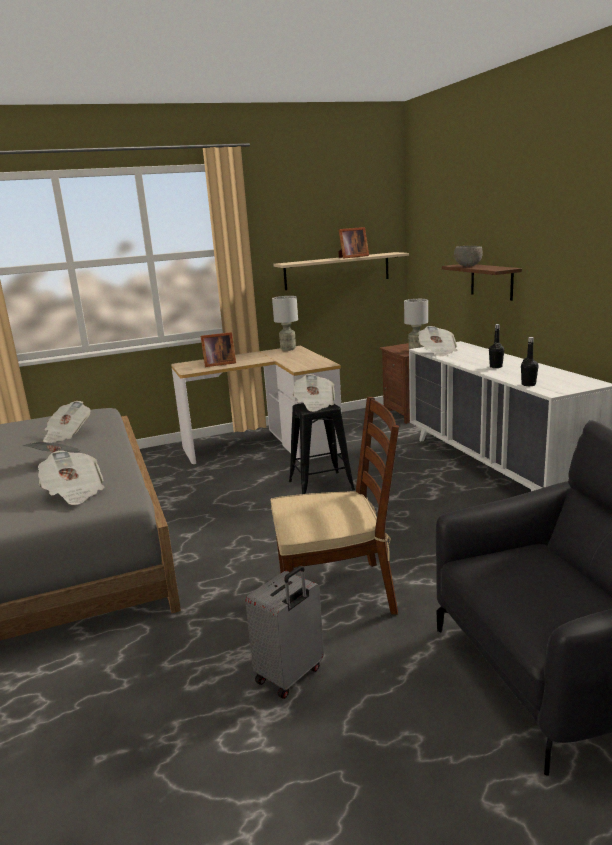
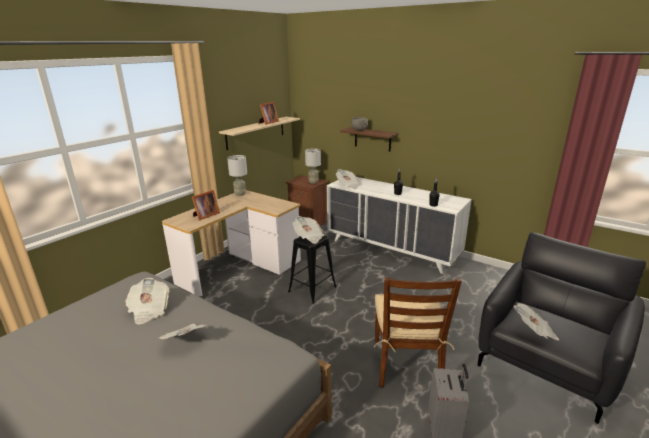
camera: 35 degrees left, 5 degrees up
(74, 492) = (253, 366): newspaper -> newspaper (534, 331)
(337, 593) = (406, 363): brown chair -> brown chair turned 135 degrees clockwise

